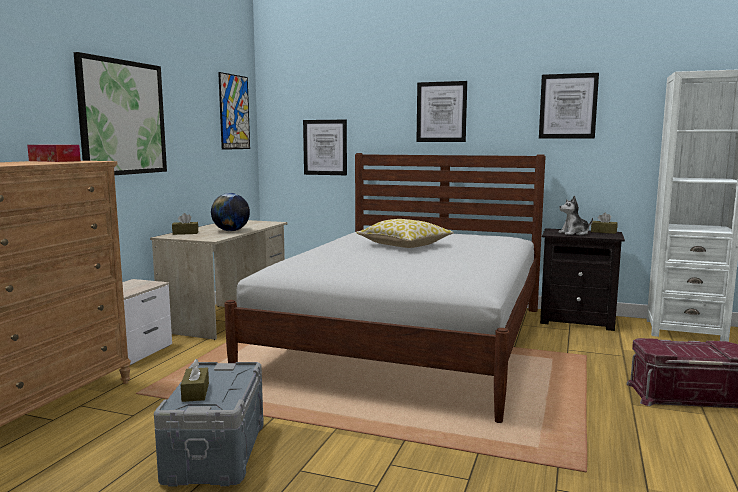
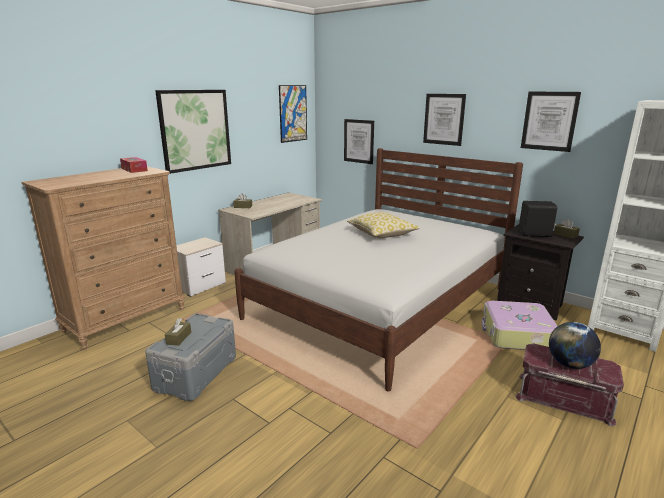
camera: 20 degrees right, 10 degrees up
(231, 231) = (273, 207): globe -> globe (569, 364)
(574, 233) = (535, 234): plush toy -> black speaker
(588, 348) = (517, 335): none -> suitcase

